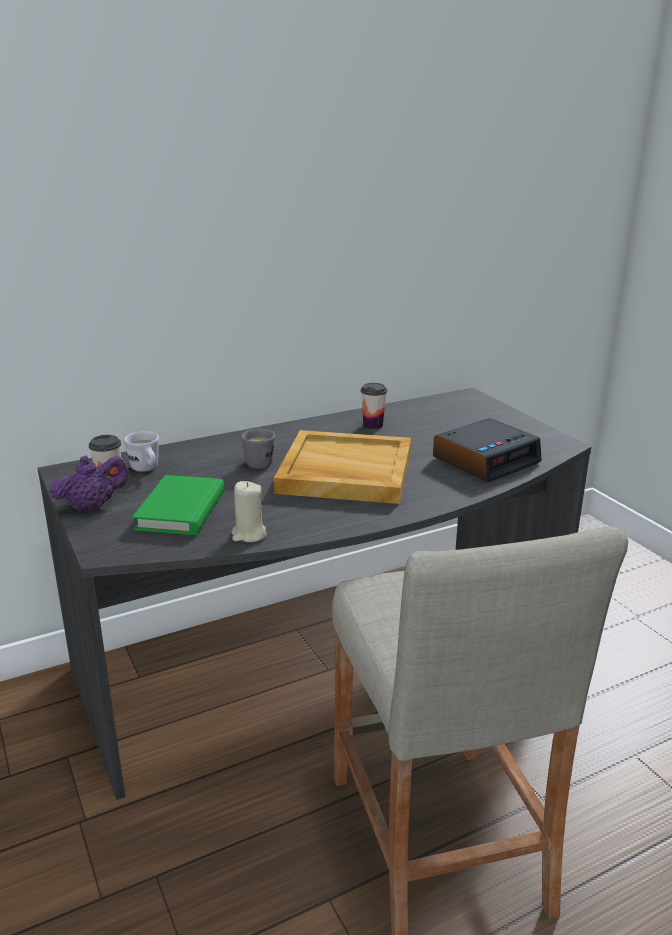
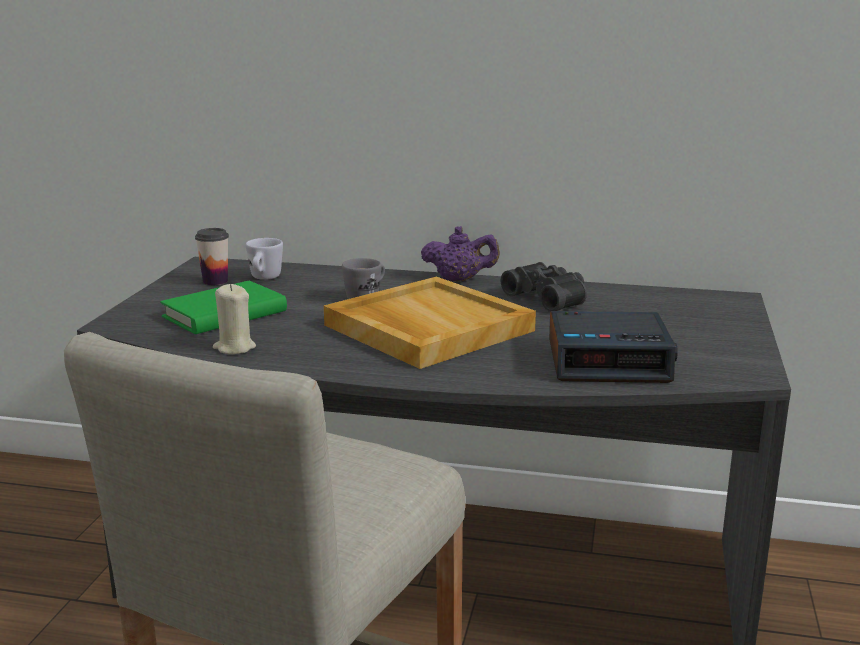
camera: 40 degrees right, 5 degrees down
(93, 506) = (171, 292): purple teapot -> purple teapot (459, 280)
(373, 425) = (548, 298): cup -> black binoculars

